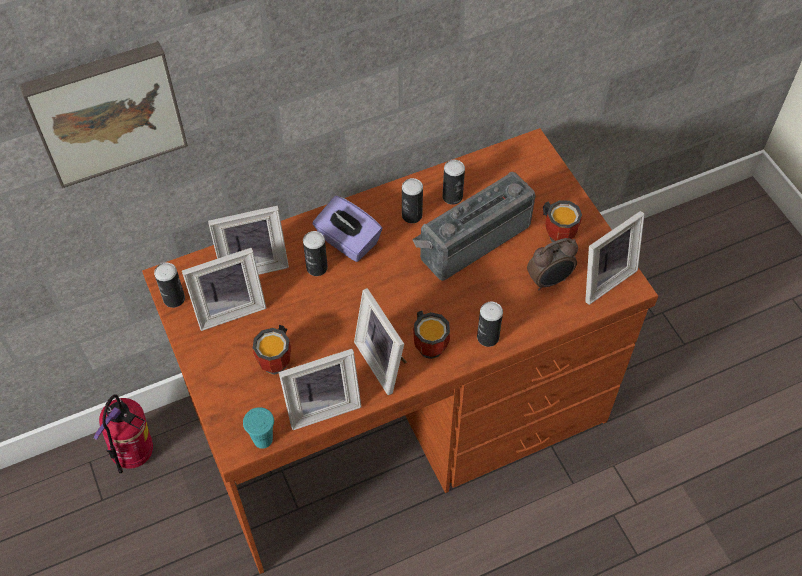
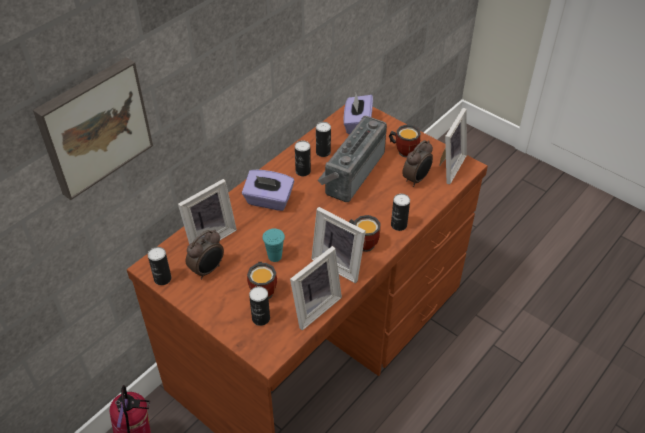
camera: 25 degrees left, 10 degrees down
(229, 308) = (208, 270): picture frame -> alarm clock
(263, 439) = (284, 344): turquoise cup -> turquoise cup (275, 256)
(317, 267) = (256, 223): can -> can (261, 318)
(520, 171) = (357, 124): none -> purple tissue box

